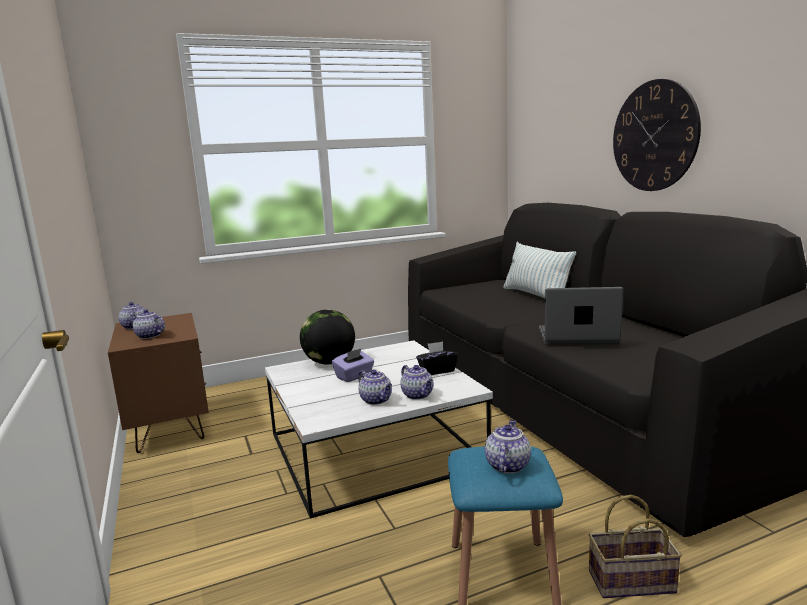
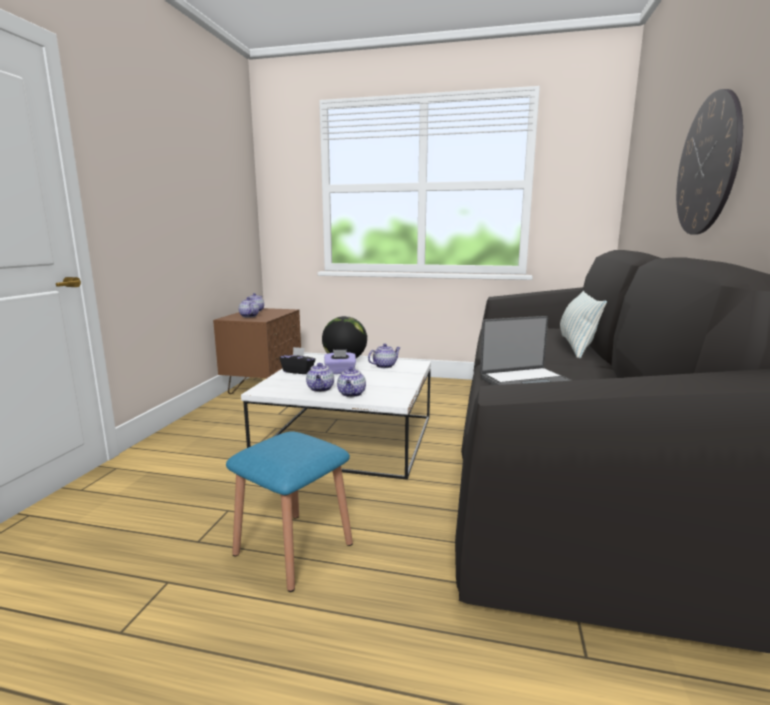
camera: 35 degrees right, 0 degrees up
(437, 371) = (400, 383): black tissue box -> black tissue box (298, 371)
(507, 465) = (285, 449): teapot -> teapot (384, 366)
(577, 337) = (526, 382): laptop -> laptop turned 120 degrees clockwise
(630, 583) = (367, 609): basket -> none

